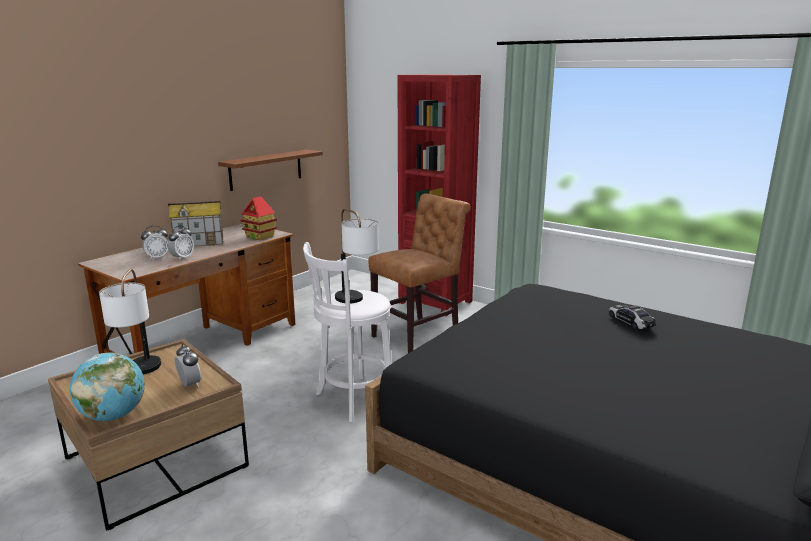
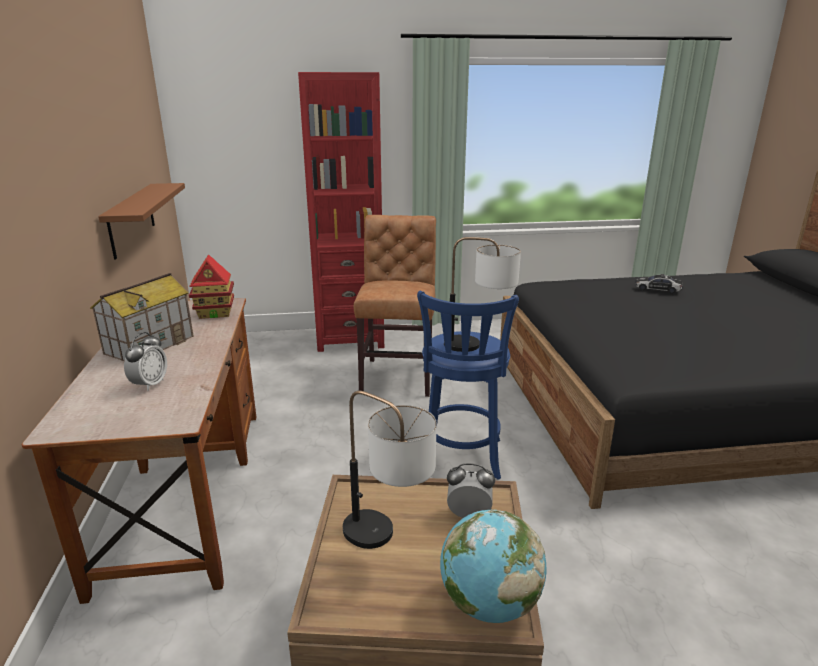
camera: 45 degrees left, 5 degrees up
(182, 258) = (190, 371): alarm clock -> none
(352, 399) = (461, 459): white stool -> blue stool

